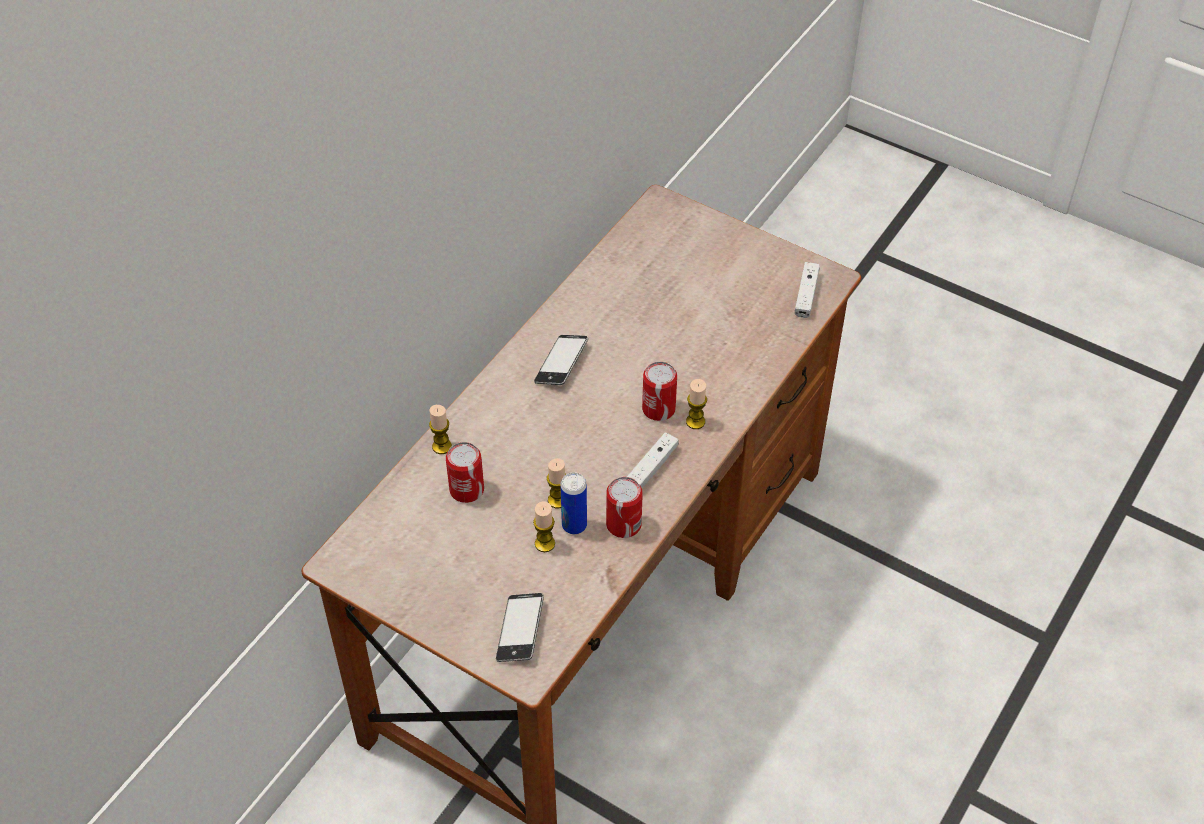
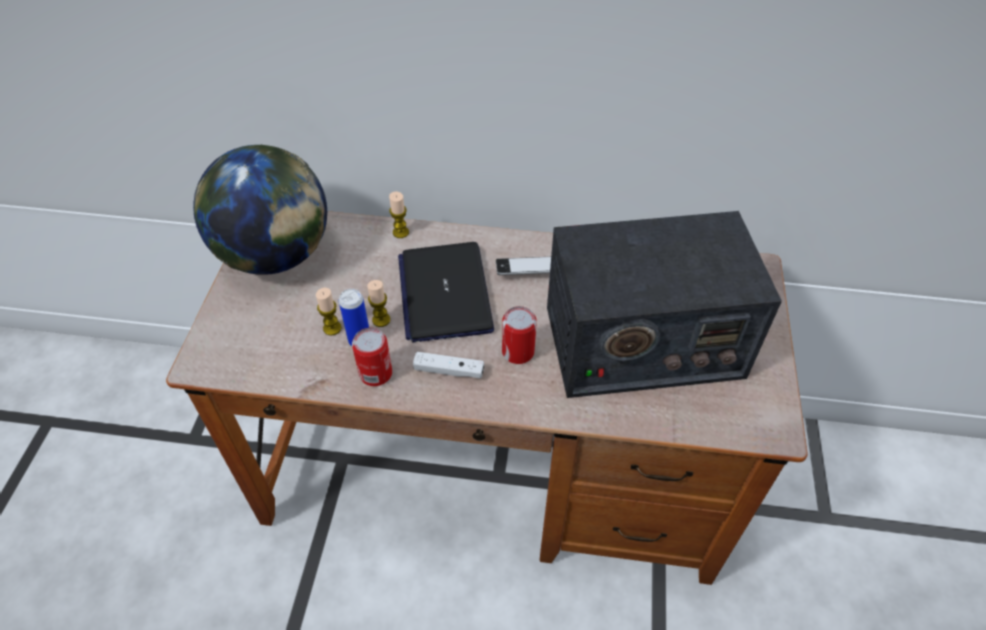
camera: 65 degrees right, 0 degrees up
(406, 567) = (276, 256): none -> globe
(466, 489) = (365, 261): can -> none
(520, 631) = (238, 345): phone -> none
(552, 438) = (444, 292): none -> laptop
(695, 422) = (519, 384): candle -> none
(697, 319) = (641, 342): none -> radio
(806, 295) = (738, 418): white game controller -> none

